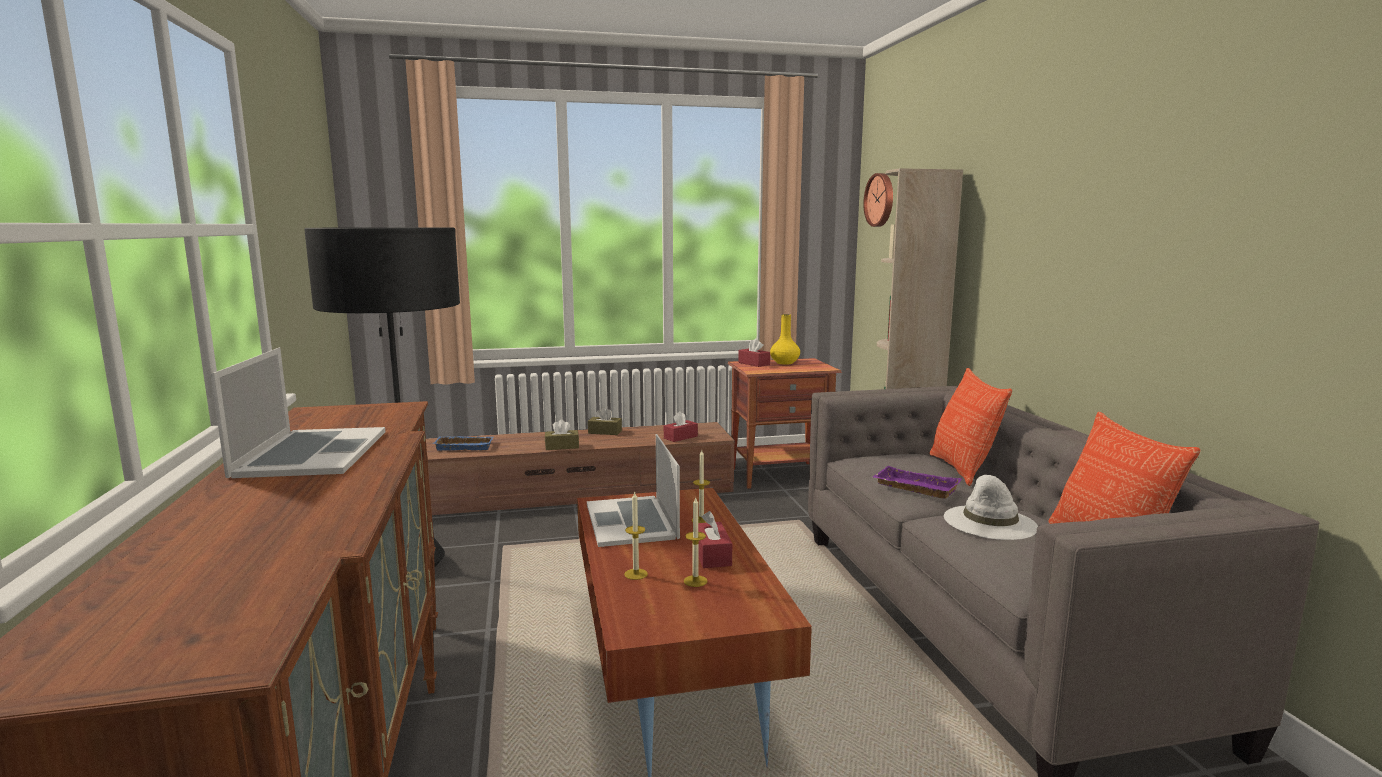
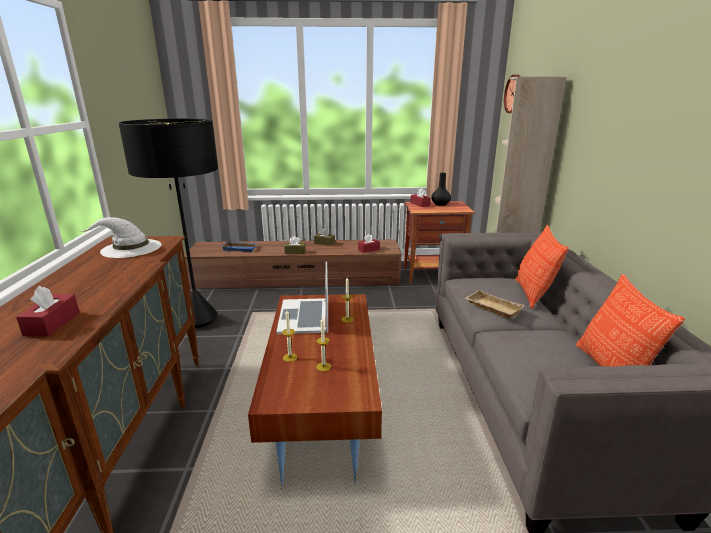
camera: 10 degrees right, 10 degrees up
(311, 453) = (90, 276): laptop -> none
(712, 555) = (342, 347): red tissue box -> red tissue box (52, 323)
(785, 363) = (440, 204): yellow vase -> black vase
(914, 488) = (491, 308): purple tray -> beige tray
(990, 522) = (532, 342): white hat -> white hat (130, 248)

